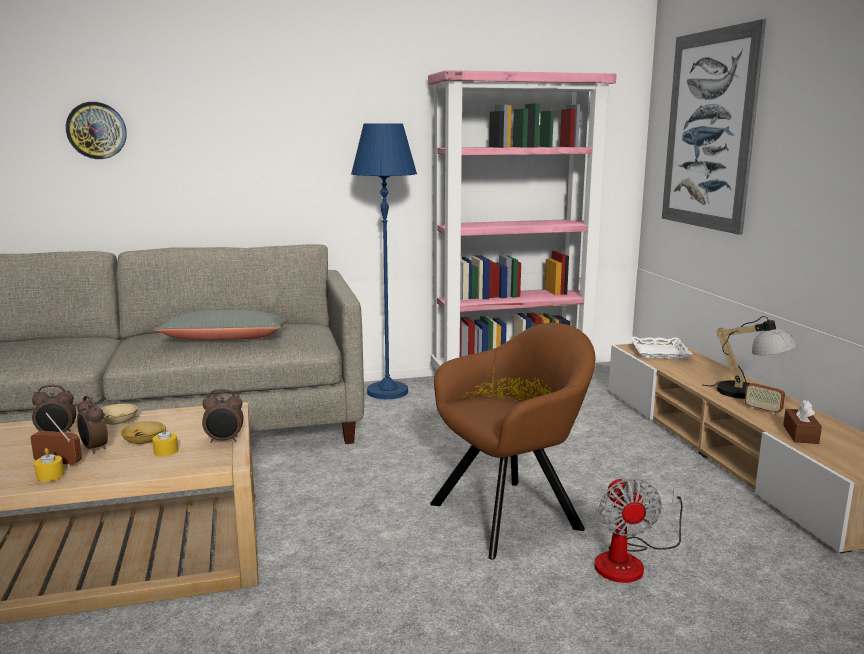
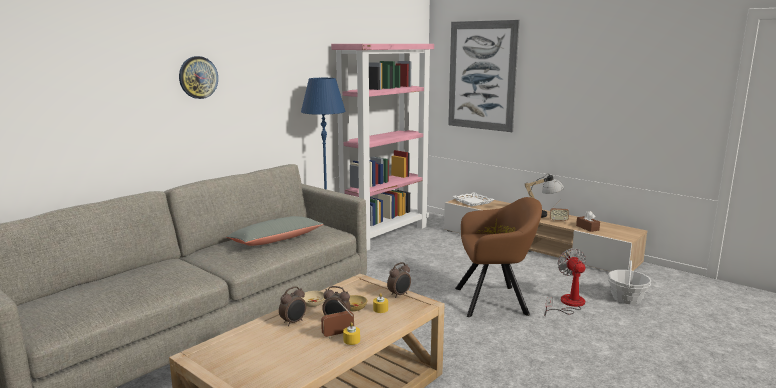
camera: 35 degrees left, 0 degrees up
(96, 130) = (126, 93): wall clock -> wall clock (198, 77)
(513, 514) = (495, 301): brown armchair -> brown armchair turned 60 degrees clockwise
(630, 561) = (568, 304): fan -> fan turned 150 degrees counterclockwise
(771, 592) = (626, 298): none -> basket

